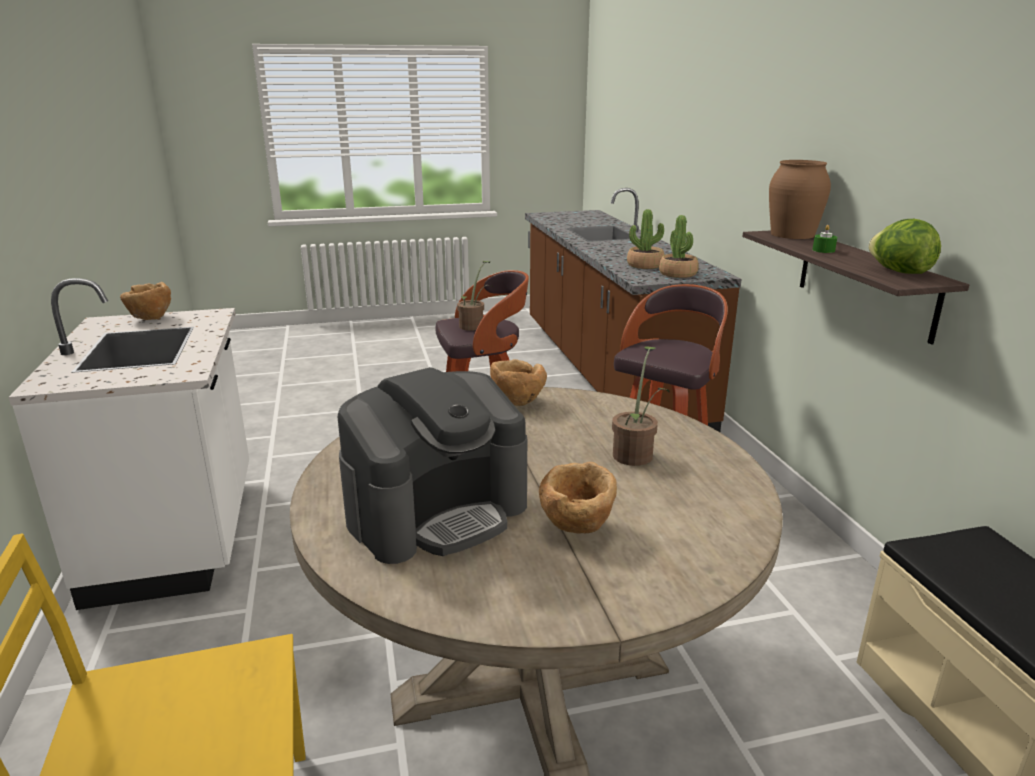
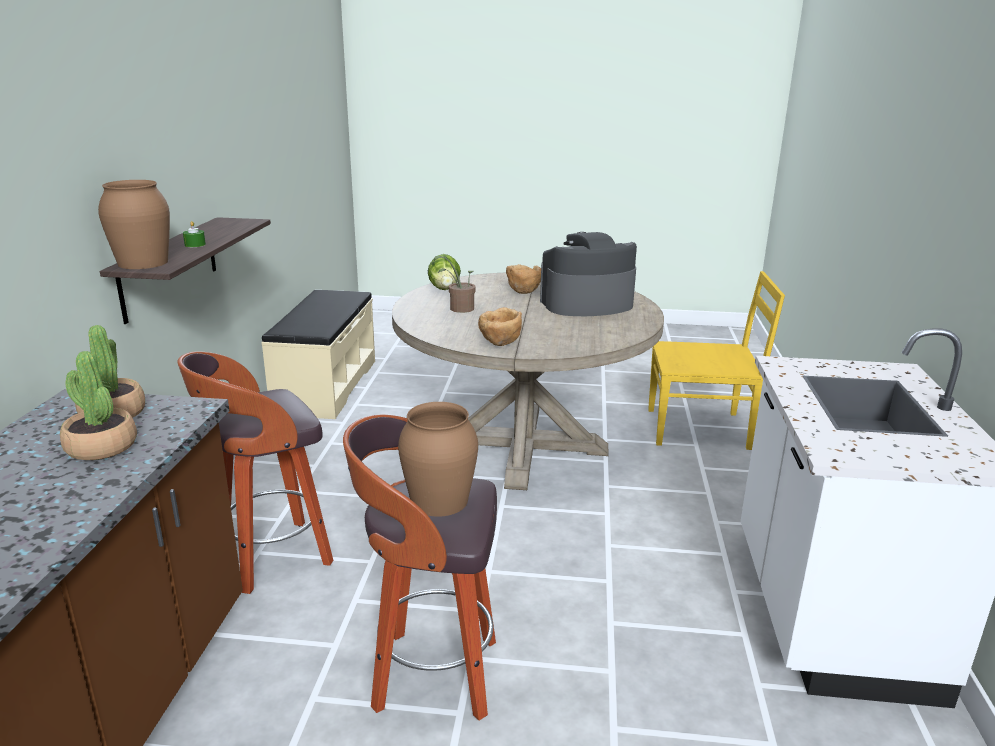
camera: 160 degrees left, 0 degrees up
(151, 319) = (919, 456): brown bowl -> none
(474, 325) = (440, 500): potted plant -> brown vase
(899, 272) = (222, 226): lettuce -> lettuce (444, 288)

